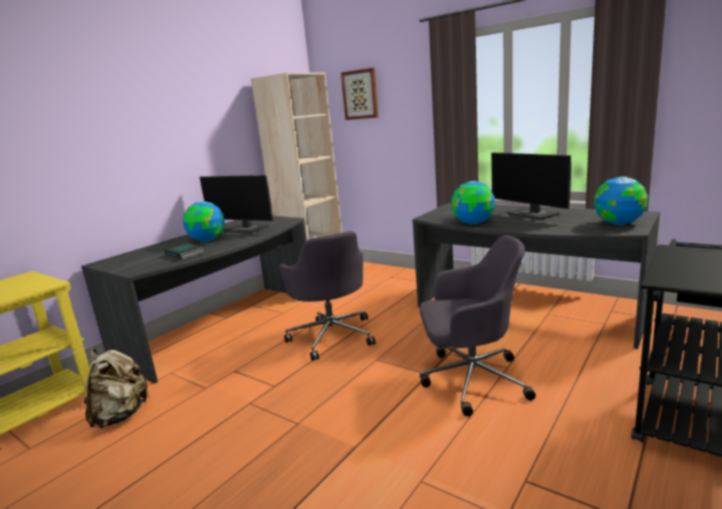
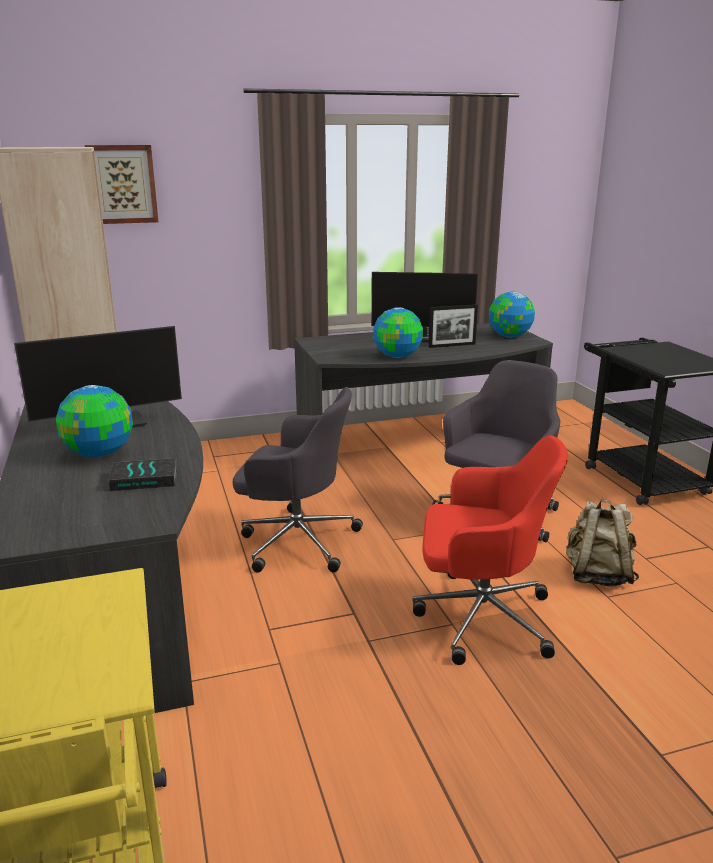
camera: 55 degrees left, 5 degrees up
(121, 415) = (245, 756): beige backpack -> beige backpack (597, 575)
(317, 431) = (480, 617): none -> red office chair
(539, 222) = (452, 345): none -> picture frame

